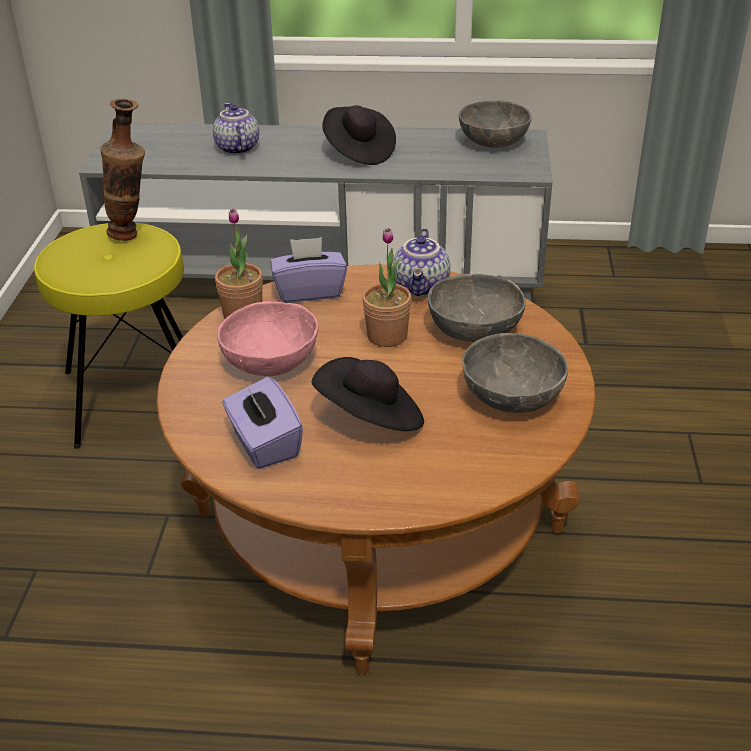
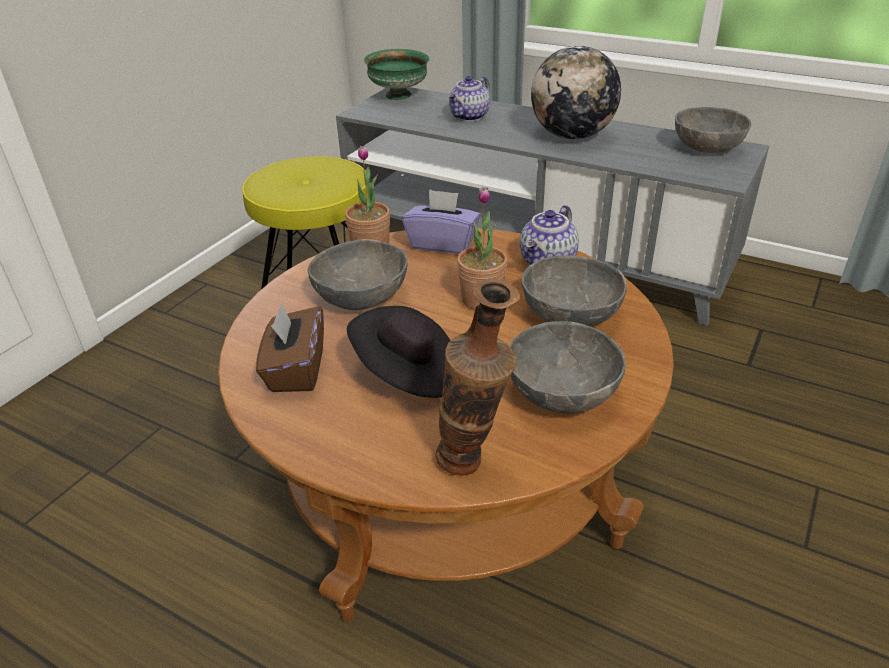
camera: 25 degrees right, 0 degrees up
(133, 235) = (335, 168): vase -> vase (473, 465)
(135, 135) = (399, 96): none -> green bowl
(236, 148) = (470, 117): teapot -> teapot turned 150 degrees counterclockwise
(264, 444) = (296, 370): purple tissue box -> brown tissue box
(271, 361) = (362, 297): pink bowl -> grey bowl
(358, 152) = (572, 136): black hat -> globe

